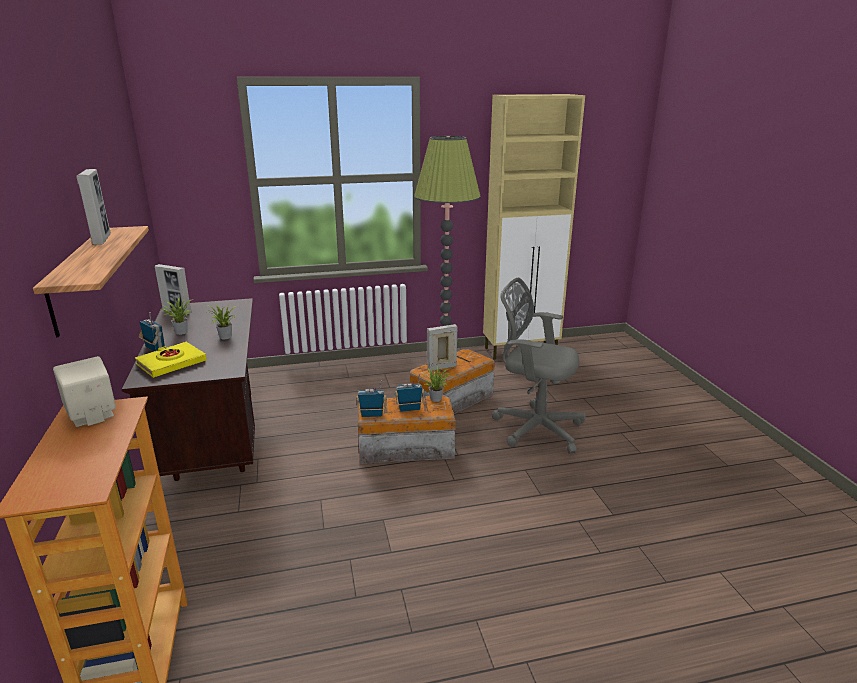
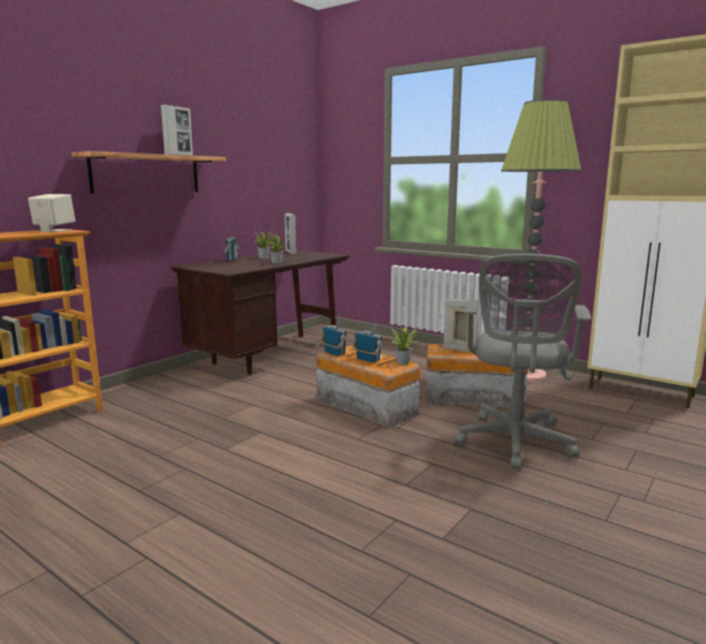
camera: 50 degrees right, 10 degrees down
(171, 363) = (218, 264): yellow book -> none
(534, 427) = (515, 444): grey office chair -> grey office chair turned 150 degrees counterclockwise

